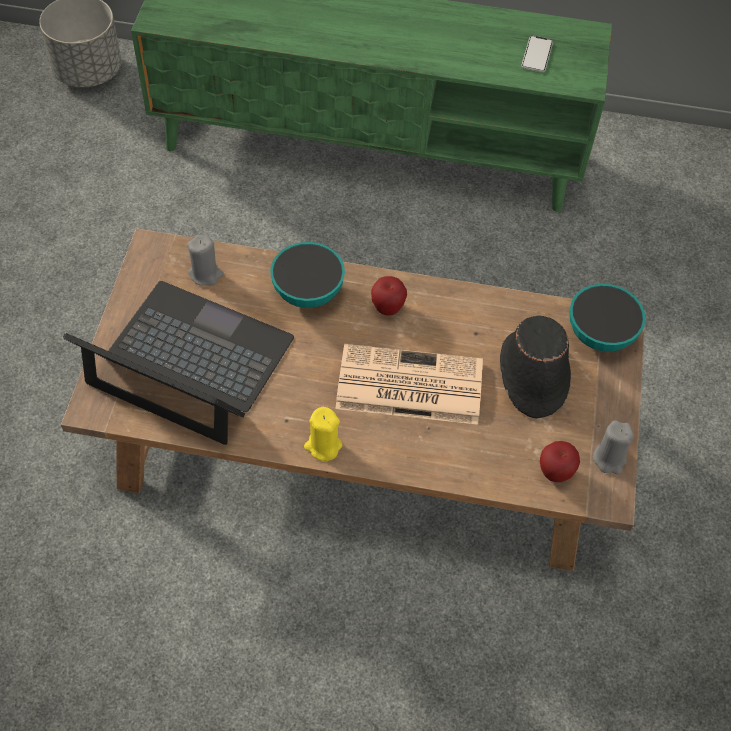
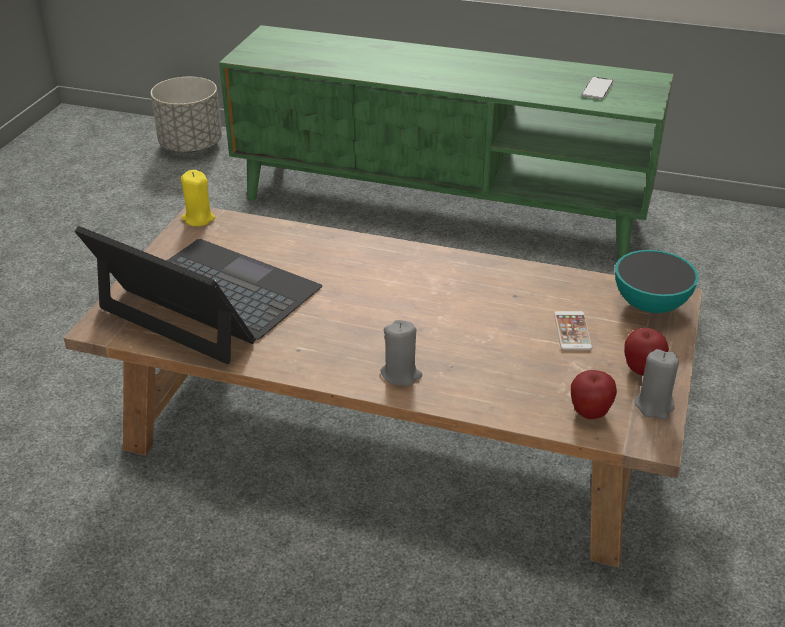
camera: 10 degrees right, 20 degrees down
(205, 274) = (245, 237): grey candle -> grey candle (401, 374)
(308, 293) = (344, 256): bowl -> none
(323, 446) = (332, 372): yellow candle -> yellow candle (198, 219)
(387, 308) = (424, 271): apple -> apple (642, 370)
(407, 386) = (434, 331): newspaper -> none
(532, 375) = (572, 331): black hat -> phone

